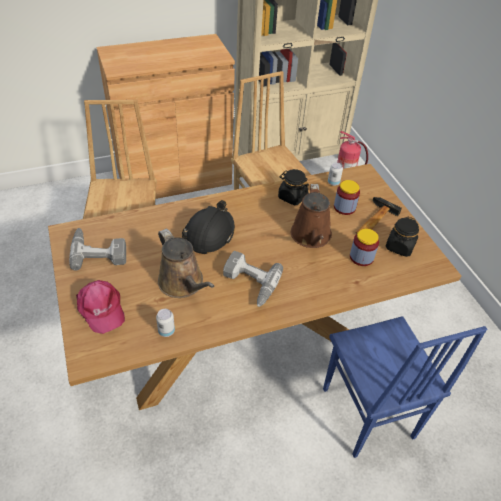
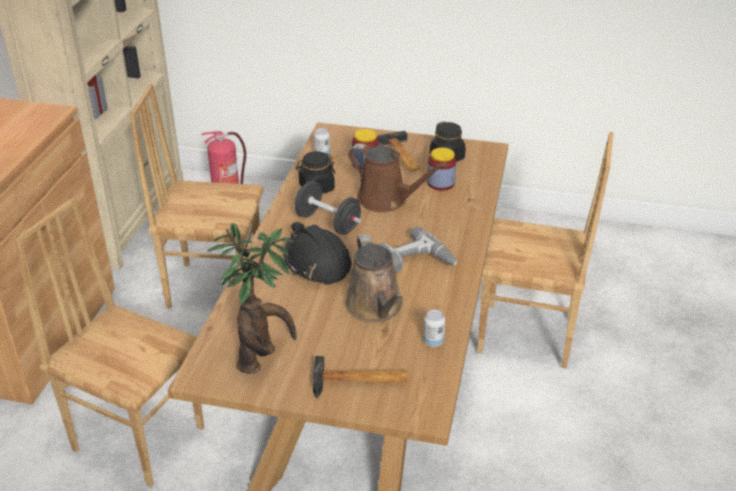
camera: 55 degrees left, 10 degrees down
(99, 251) = (262, 356): power drill -> potted plant
(101, 309) = (360, 382): pink cap -> hammer
(183, 284) = (376, 307): brown watering can -> brown watering can turned 75 degrees clockwise
(257, 220) = (328, 223): none -> black dumbbell
(366, 414) = (527, 337): blue chair -> brown chair

